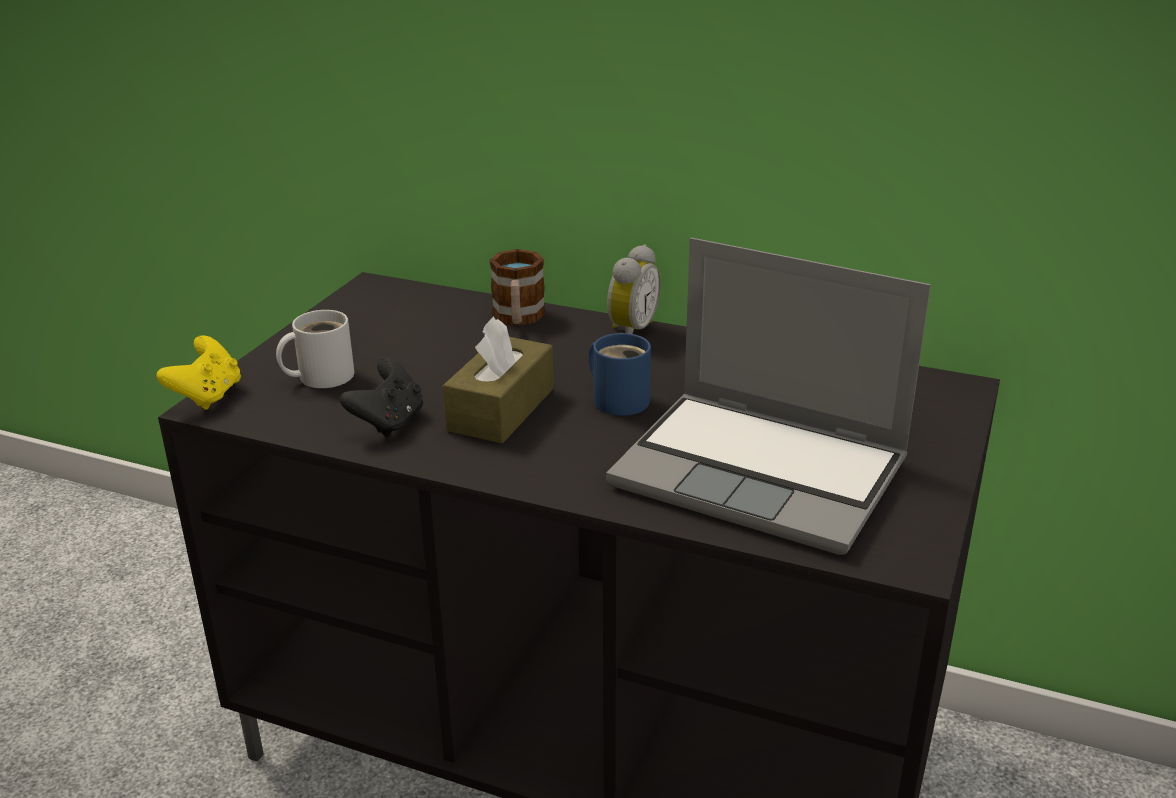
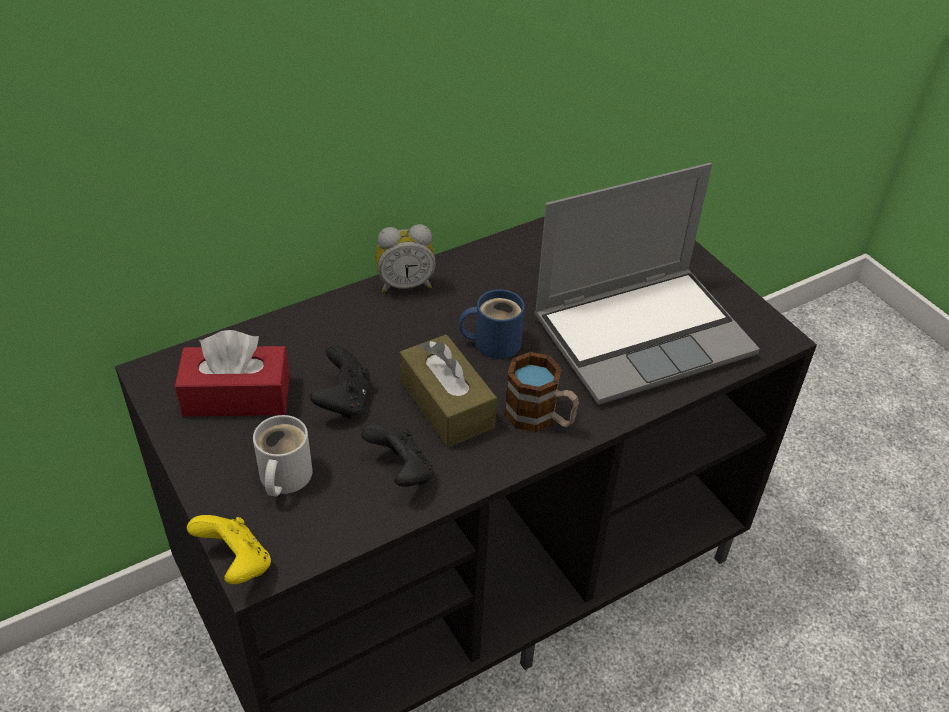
camera: 55 degrees left, 15 degrees up
(388, 323) = (237, 396): none -> red tissue box
(442, 364) = (344, 400): none -> black game controller
(518, 319) = (319, 325): mug -> mug (540, 417)
(629, 331) = (405, 284): alarm clock -> alarm clock turned 105 degrees clockwise

